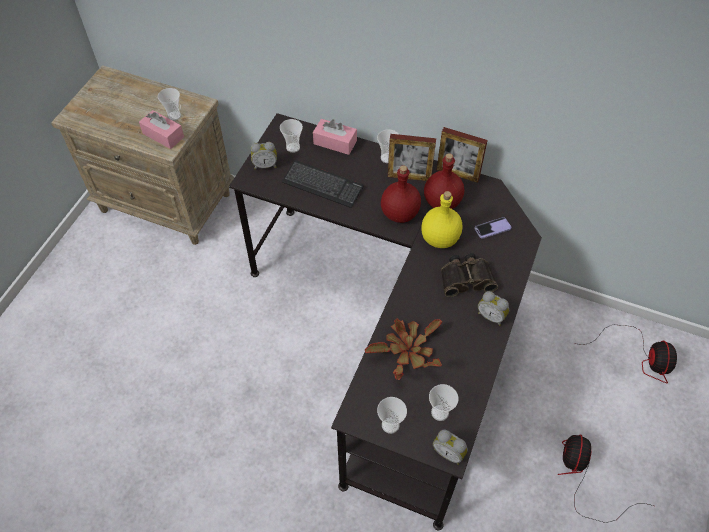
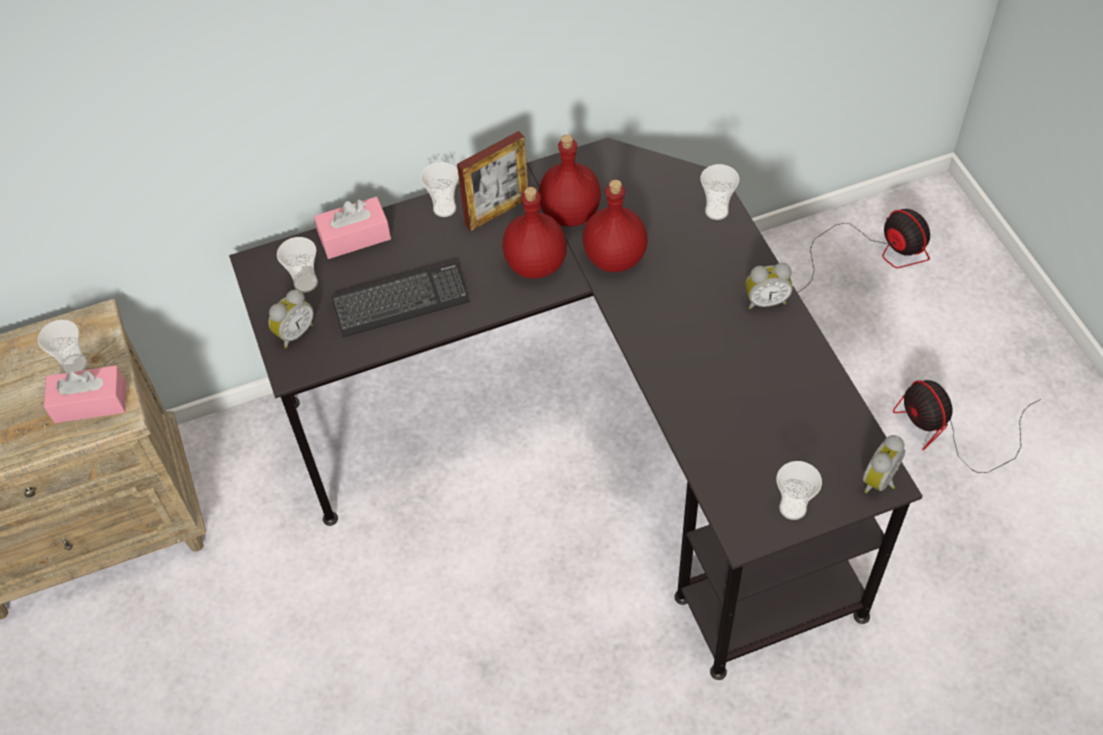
camera: 40 degrees left, 0 degrees up
(407, 351) = (721, 413): potted plant -> none
(440, 239) = (616, 258): yellow bottle -> red bottle
(440, 412) = (827, 449): cup -> cup (716, 211)
(449, 452) = (881, 482): alarm clock -> alarm clock turned 135 degrees clockwise
(457, 174) = (551, 167): picture frame -> none
(466, 278) = (693, 280): binoculars -> none
(492, 228) = (660, 201): phone -> none

